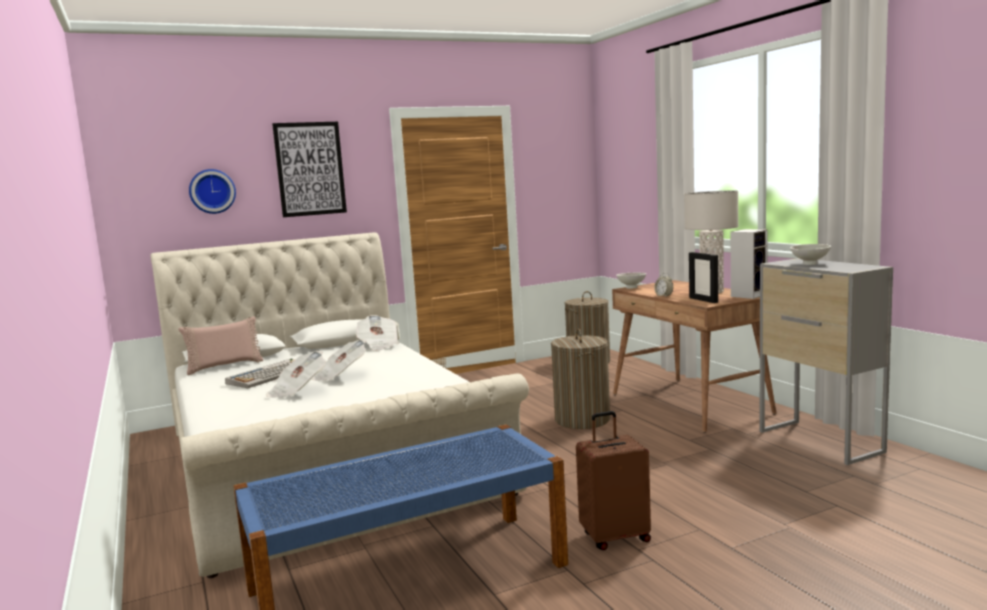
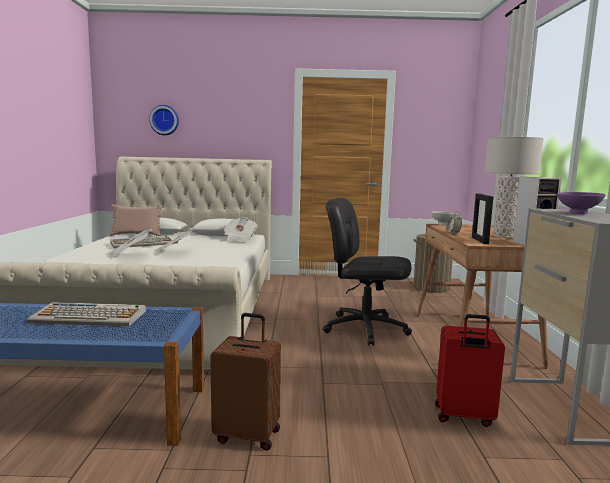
camera: 25 degrees right, 0 degrees up
(310, 169) = (231, 110): picture -> none
(419, 461) = (90, 317): none -> keyboard
(582, 419) = (365, 328): laundry basket -> black office chair
(759, 469) = (463, 416): none -> red suitcase
(810, 264) = (579, 213): white bowl -> purple bowl

